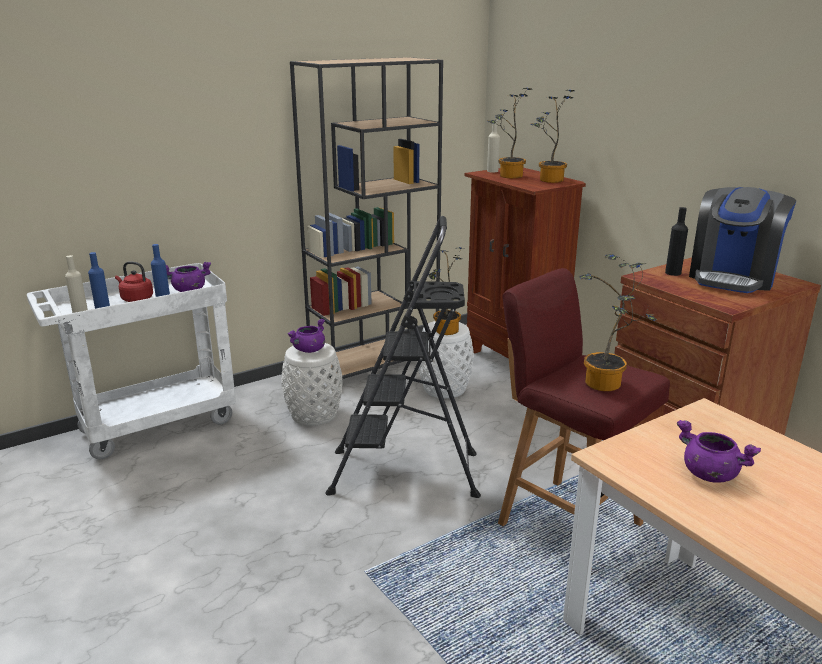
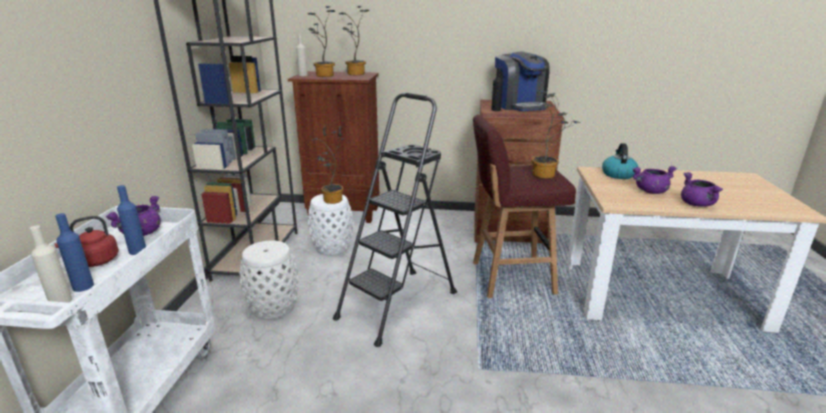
camera: 50 degrees left, 0 degrees up
(309, 350) = (264, 250): purple cooking pot -> purple cooking pot (697, 204)
(734, 433) = (618, 174): none -> kettle

